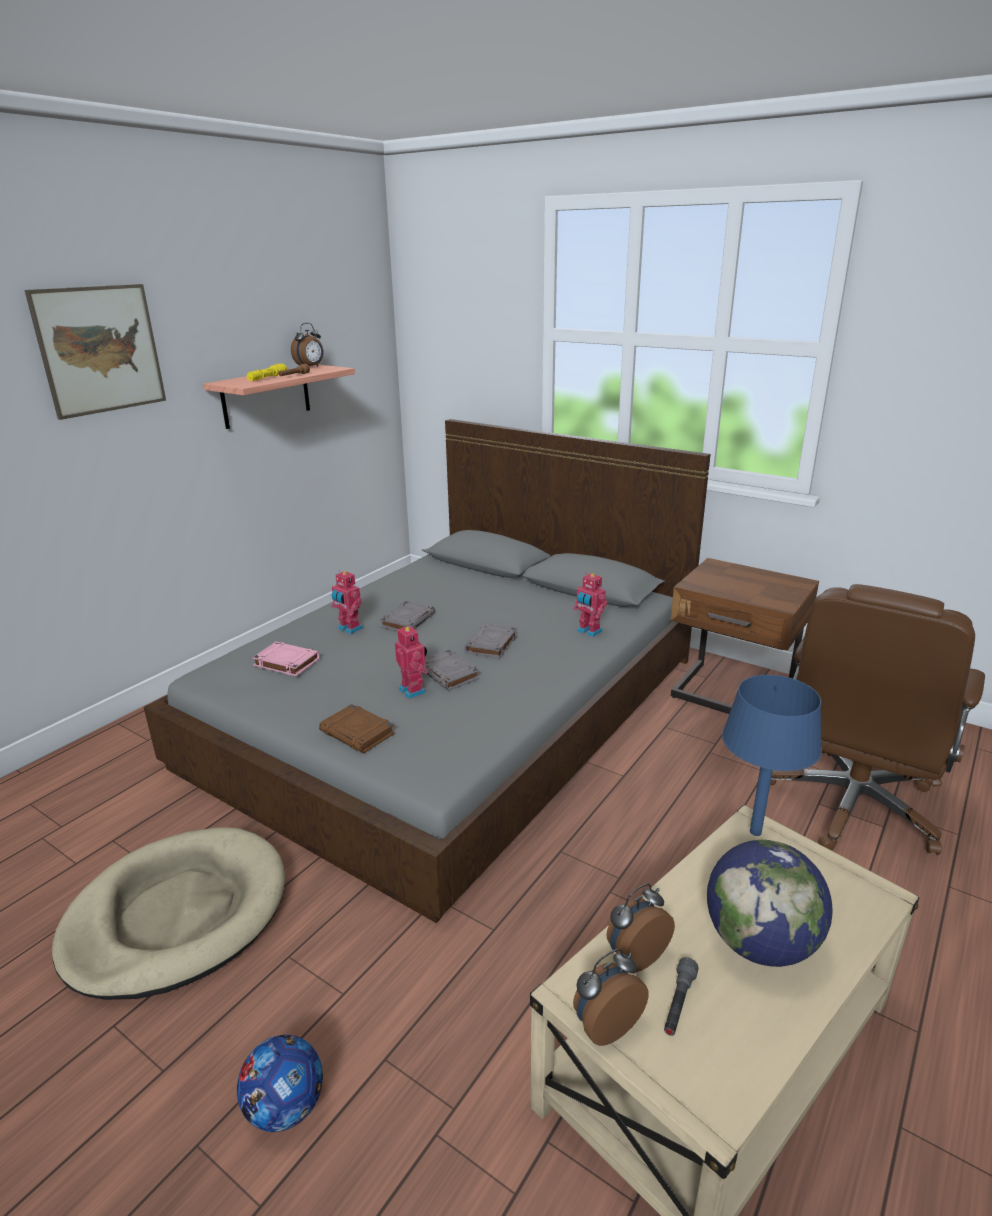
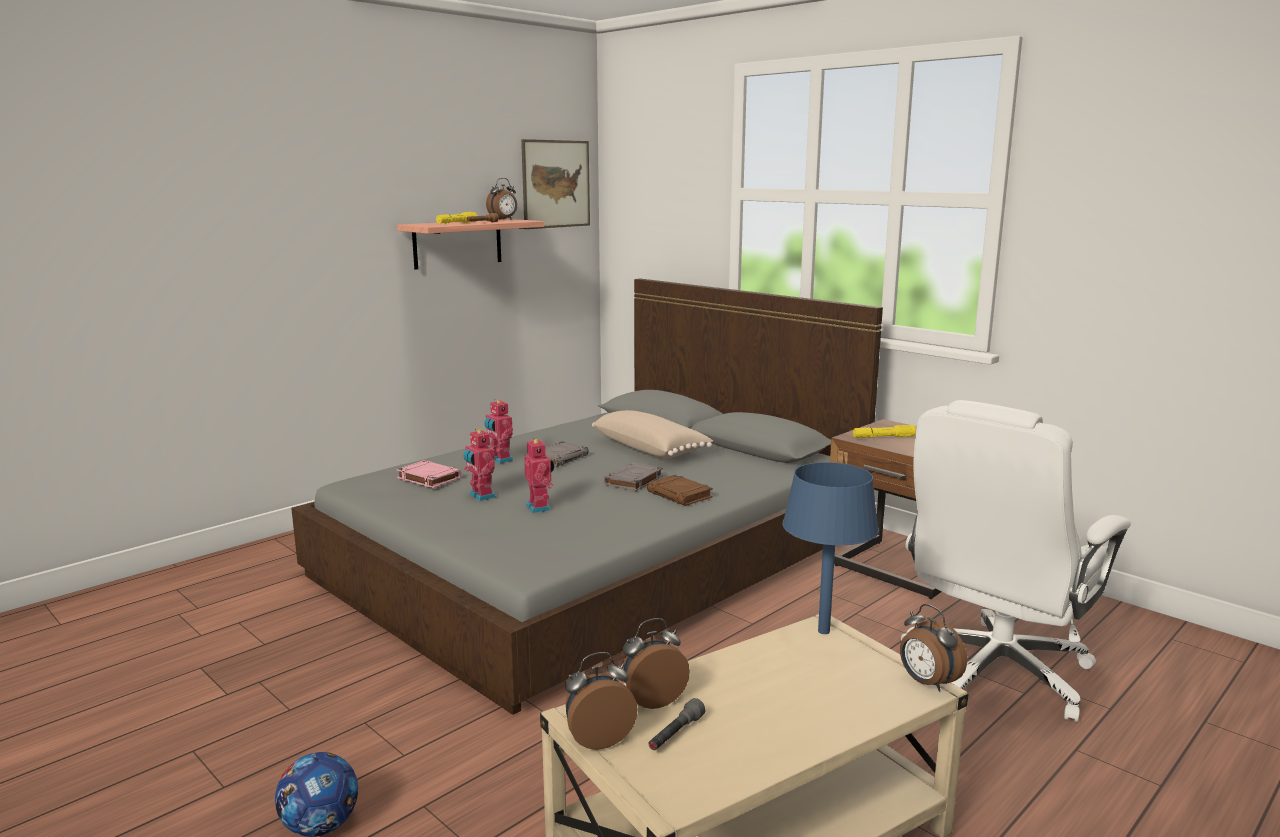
camera: 10 degrees right, 10 degrees down
(100, 350) = (305, 185): picture -> picture (556, 184)
(177, 915) = (275, 682): beige dog bed -> none
(358, 733) = (472, 532): brown book -> brown book (680, 495)
(449, 674) = (580, 499): grey book -> none
(490, 600) = (651, 449): none -> beige pillow
(588, 631) = (738, 479): toy robot -> toy robot (480, 496)
(720, 583) = (883, 437): none -> yellow flashlight
(760, 943) = (780, 705): globe -> none
(851, 806) = (995, 672): brown office chair -> white office chair
(878, 890) = (927, 683): none -> alarm clock

